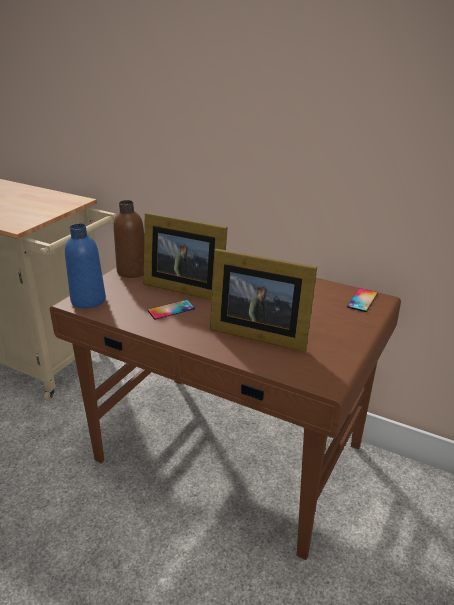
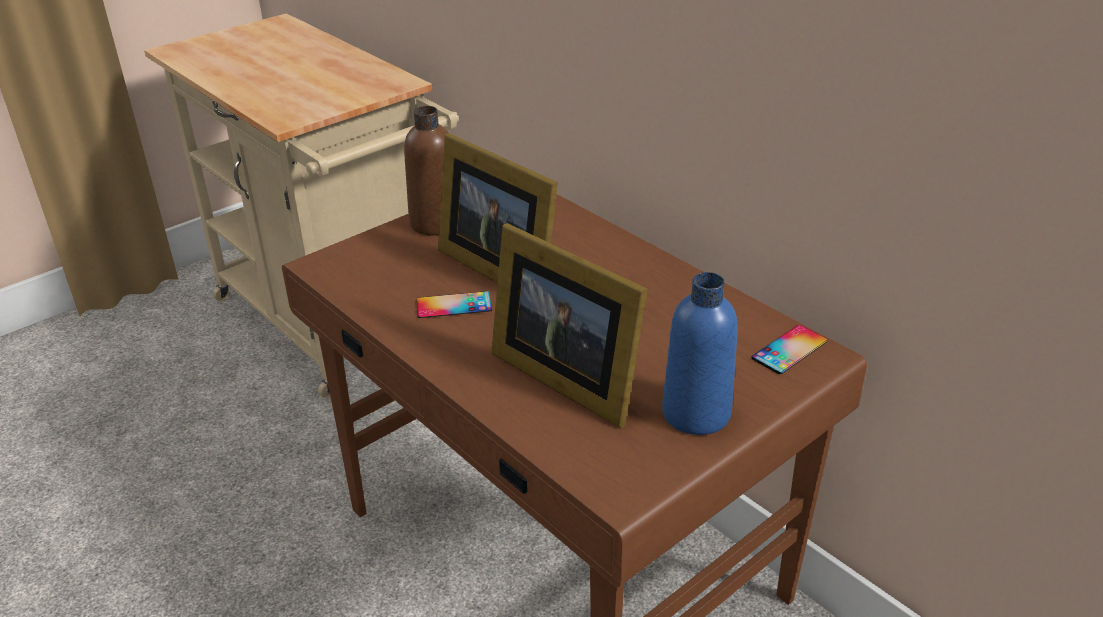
camera: 20 degrees right, 5 degrees up
(88, 300) = (340, 265): blue bottle -> blue bottle (696, 413)

